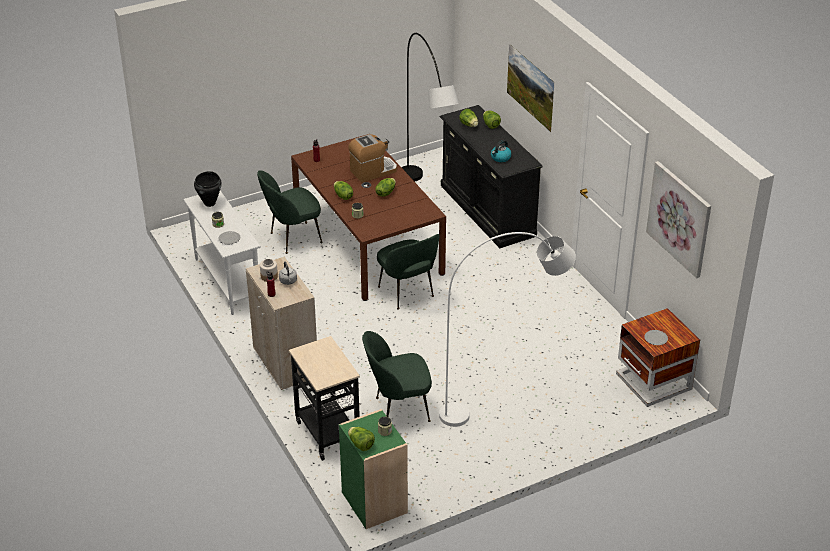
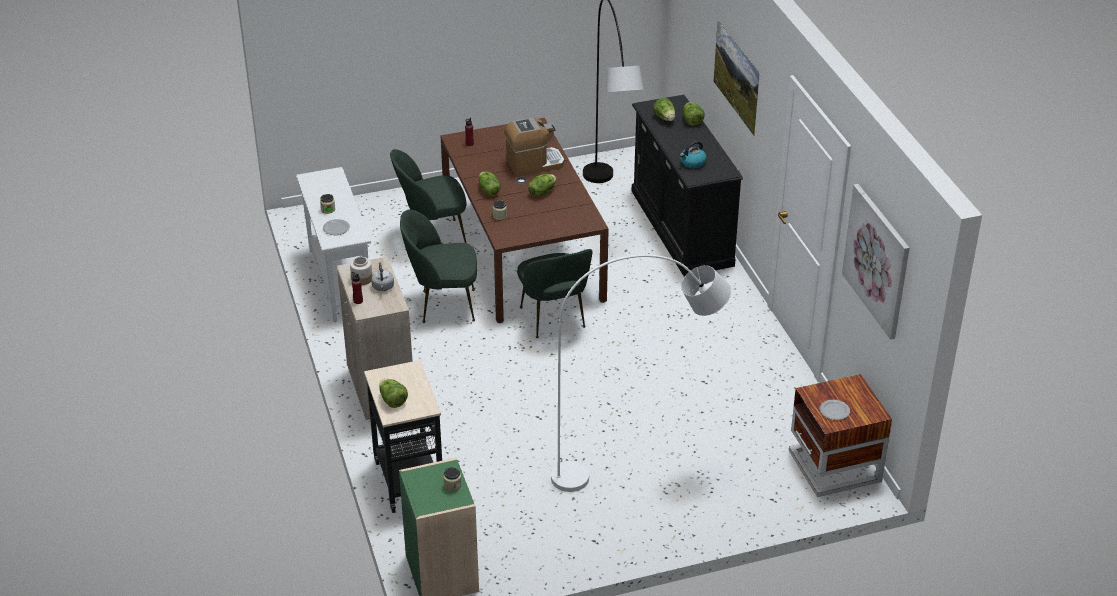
camera: 10 degrees right, 0 degrees up
(210, 203) = (326, 183): black cooking pot -> none
(361, 445) = (418, 499): lettuce -> lettuce (392, 400)
(397, 410) = (501, 463): green chair -> green chair (442, 306)

